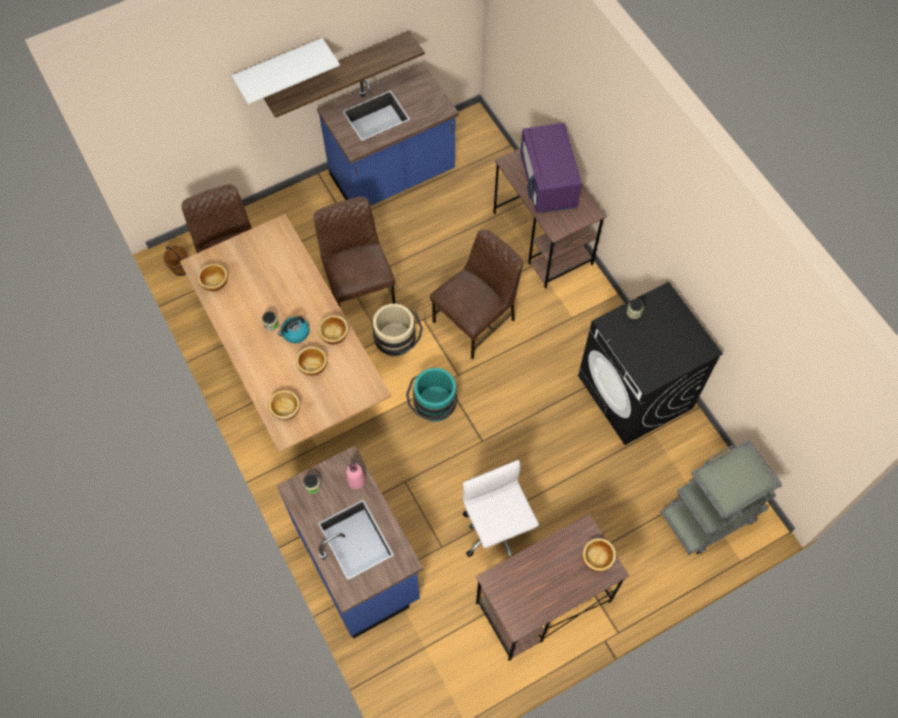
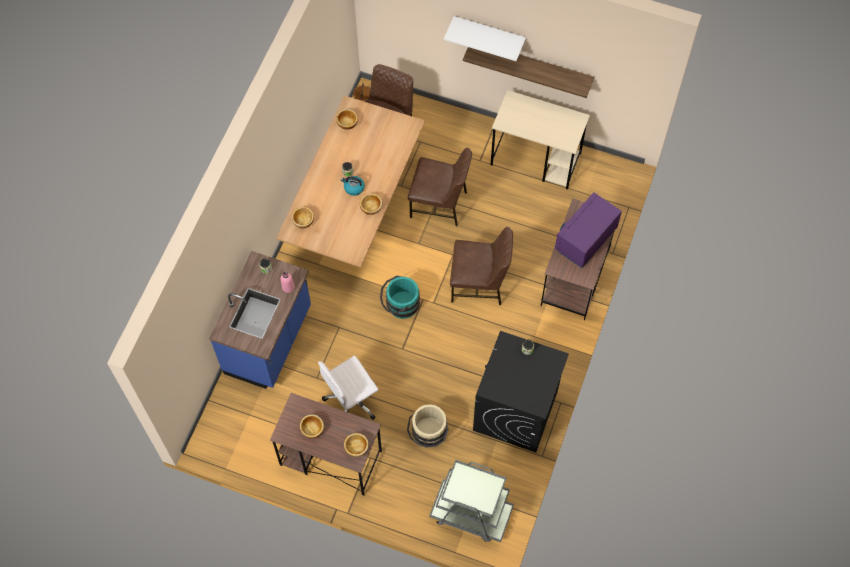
camera: 50 degrees right, 0 degrees up
(312, 366) = (341, 212): bowl -> bowl (312, 429)
(359, 288) = (439, 204): brown chair -> brown chair turned 75 degrees clockwise
(393, 175) = (536, 159): blue counter -> beige desk
(397, 343) = (423, 253): beige bucket -> beige bucket (428, 435)
(497, 532) = (352, 401): white office chair -> white office chair turned 150 degrees counterclockwise

